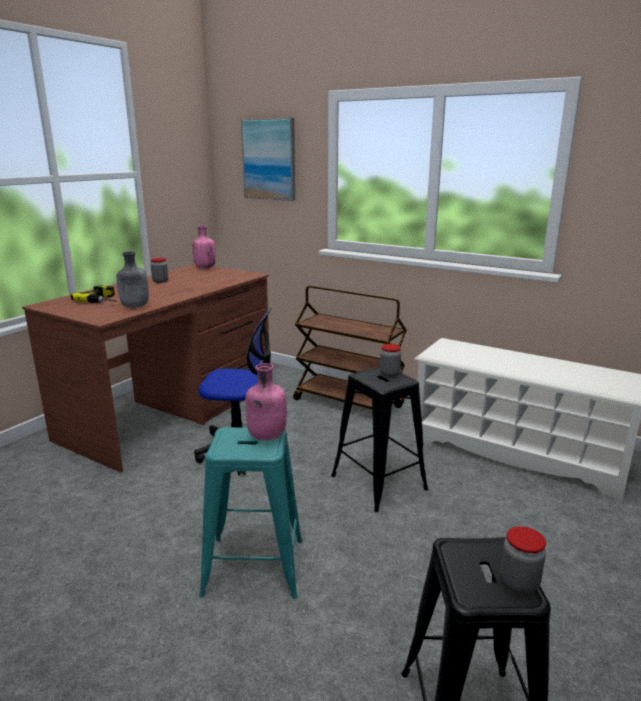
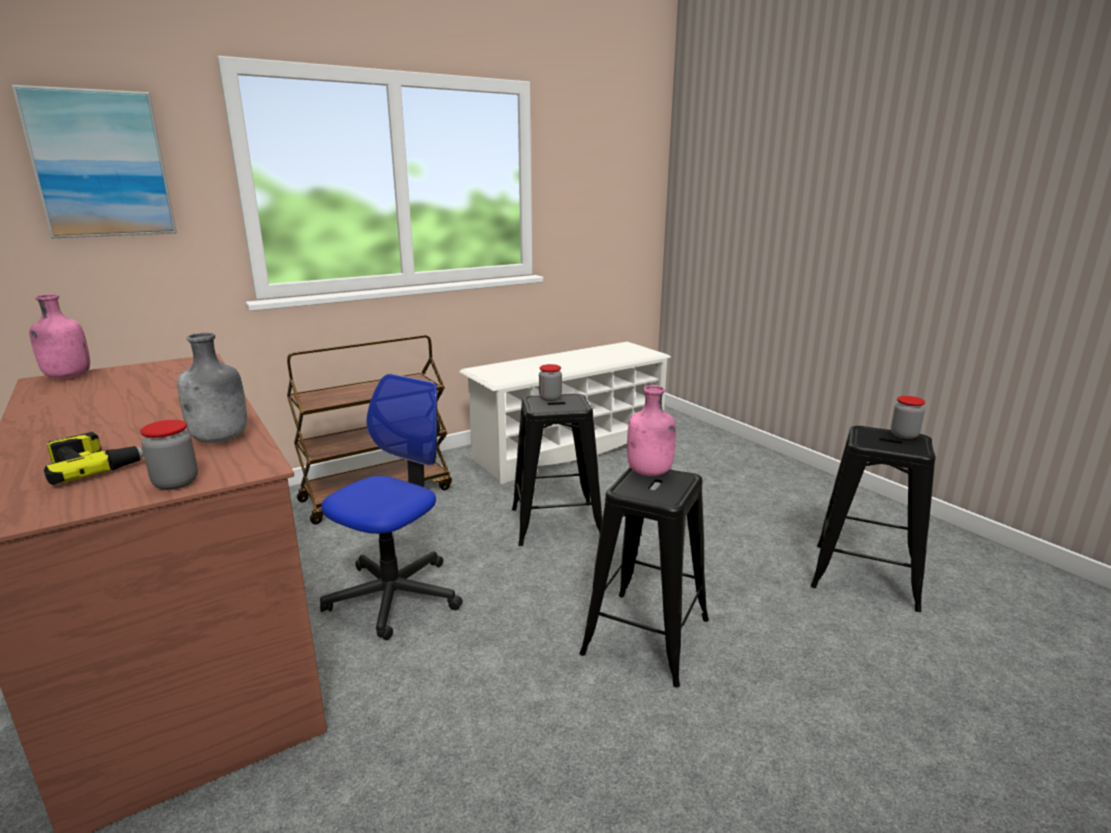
camera: 65 degrees left, 0 degrees up
(160, 281) = (81, 411): jar -> jar (176, 483)
(254, 567) = (646, 635): turquoise stool -> black stool

